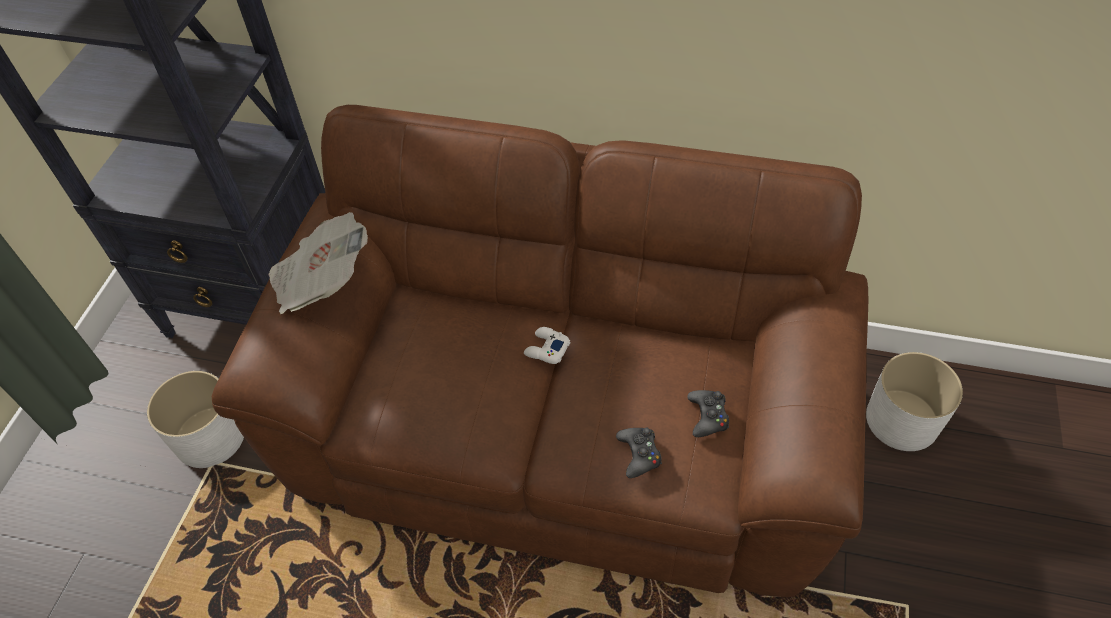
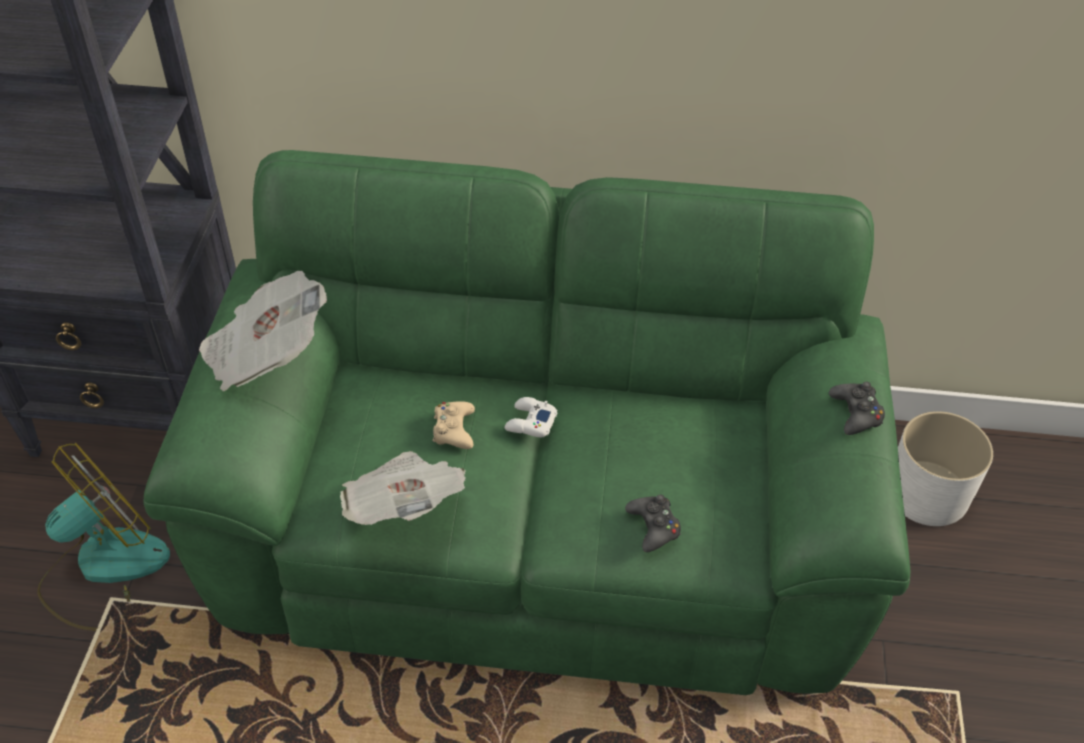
camera: 10 degrees left, 5 degrees down
(209, 436) = (103, 569): white planter -> fan
(428, 420) = (404, 507): none -> newspaper
(480, 352) = (453, 430): none -> beige game controller
(562, 424) = (539, 525): brown sofa -> green sofa
(708, 416) = (725, 481): black game controller -> black game controller (856, 413)

